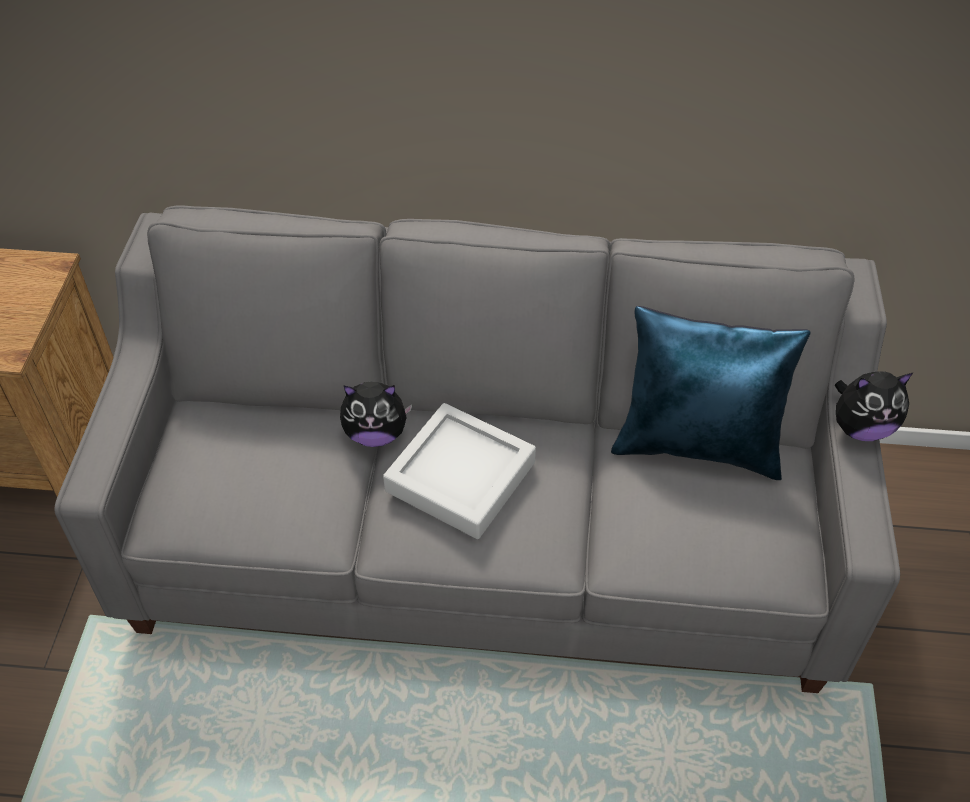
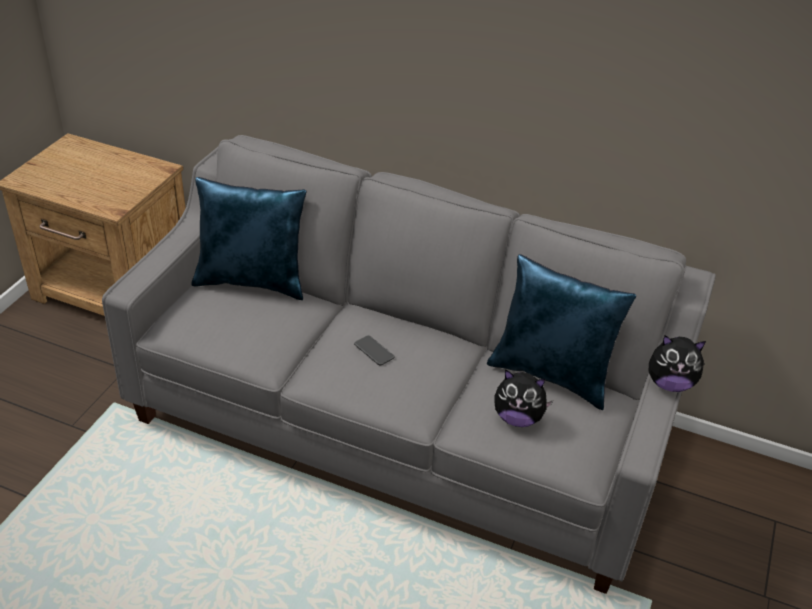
camera: 15 degrees right, 10 degrees down
(249, 411) = (252, 281): none -> blue pillow
(376, 434) = (330, 315): plush toy -> plush toy (518, 418)
(460, 477) = (374, 351): grey tray -> phone

